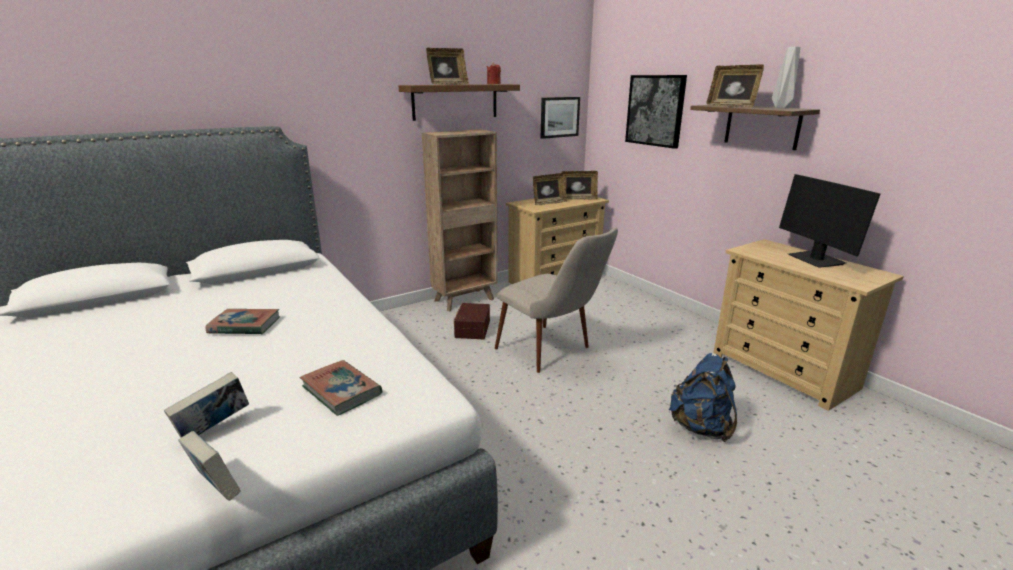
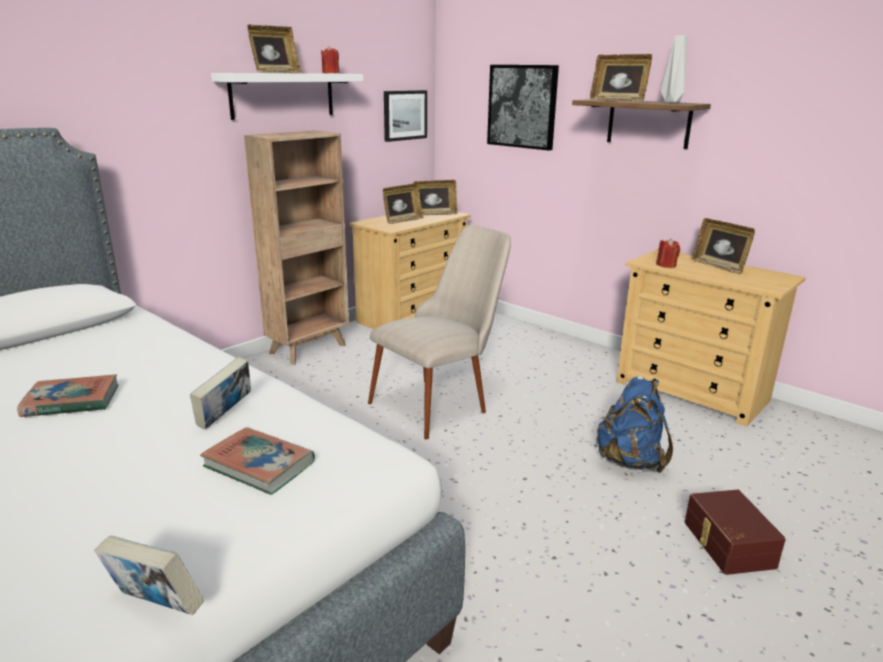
camera: 15 degrees left, 0 degrees up
(214, 429) = (108, 536): book -> book (225, 416)
(455, 101) = (283, 95): brown shelf -> white shelf
(471, 329) = (330, 383): brown storage box -> brown storage box (727, 544)
(553, 353) = (441, 401): beige chair -> beige chair turned 75 degrees counterclockwise
(763, 255) = (666, 265): none -> red candle
(816, 260) = (719, 267): monitor -> picture frame

